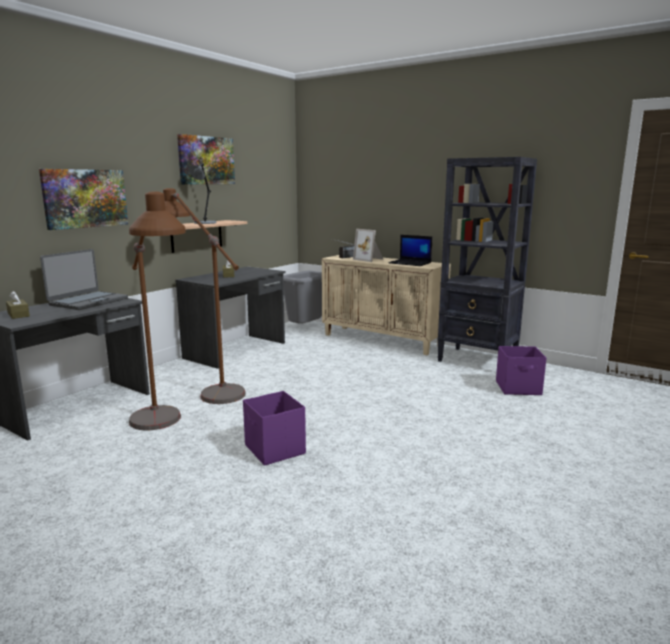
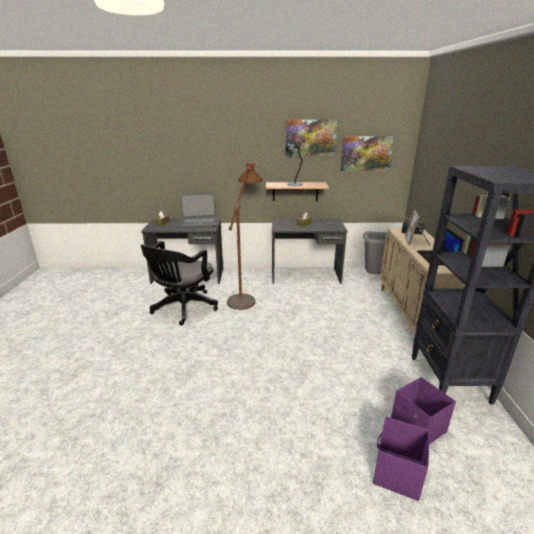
camera: 55 degrees right, 10 degrees up
(85, 198) = (214, 163): picture -> picture (366, 153)
(163, 433) = (182, 308): brown floor lamp -> black office chair
(274, 450) = (192, 349): purple storage box -> purple storage box (397, 473)

